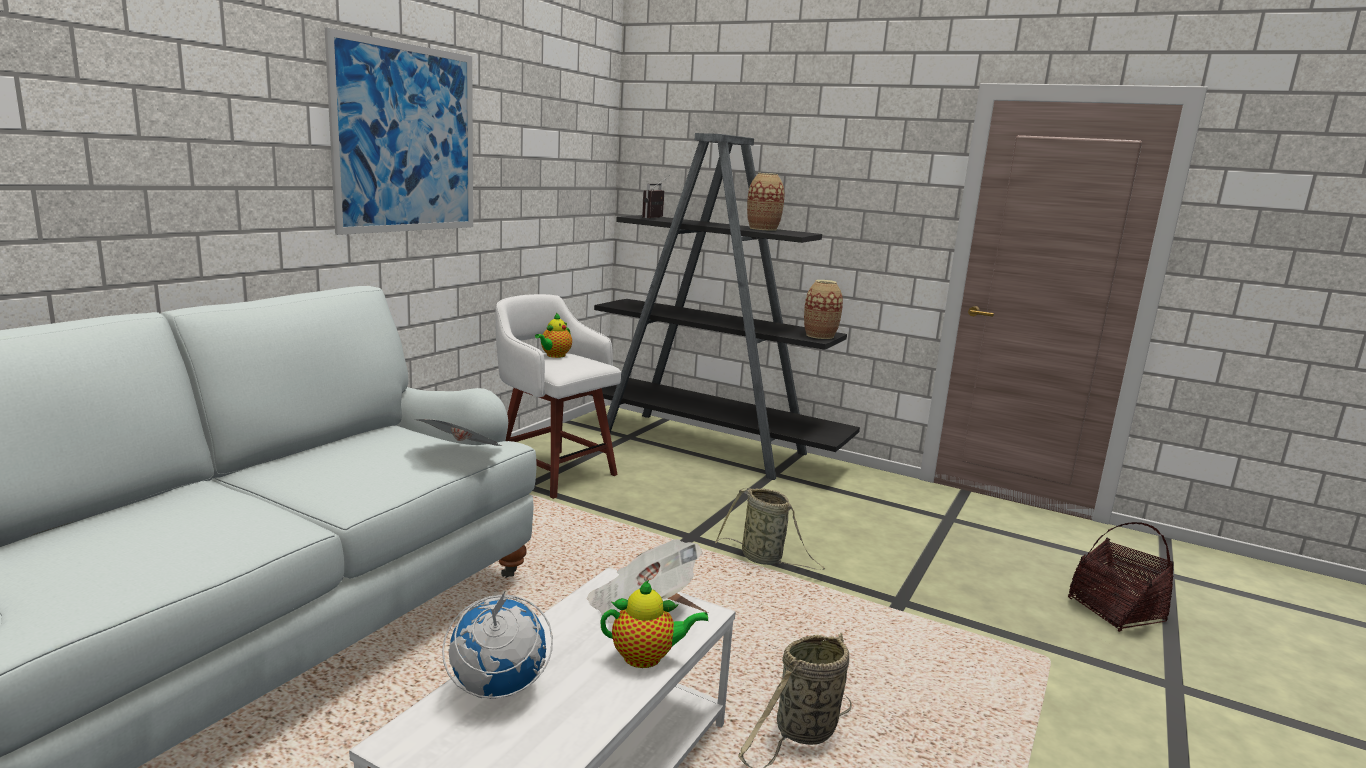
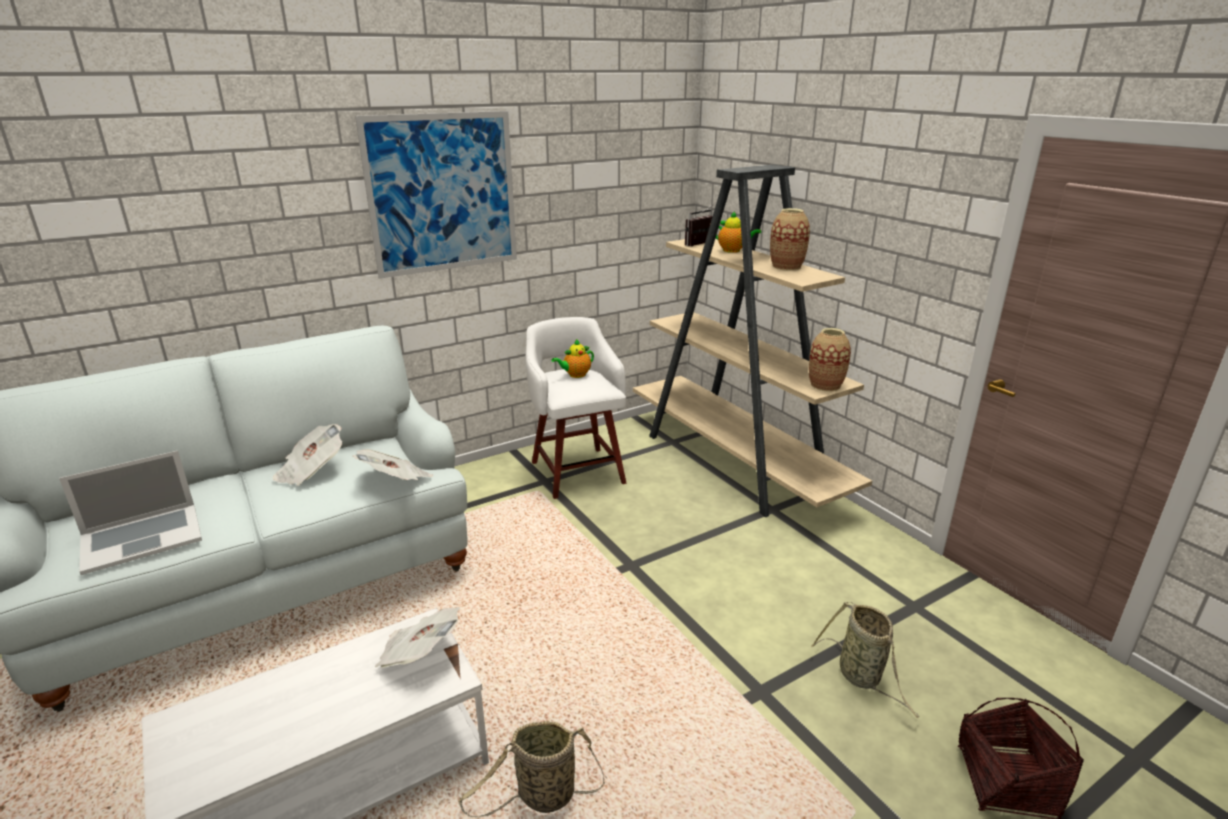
camera: 30 degrees right, 10 degrees up
(164, 550) = (141, 537): none -> laptop
(337, 460) = (311, 471): none -> newspaper
(497, 689) = (256, 700): globe -> none
(647, 657) = (372, 707): teapot -> teapot (733, 251)
(706, 445) = (735, 463): black bookcase -> beige bookcase
(764, 559) = (674, 606): basket -> basket (862, 677)

